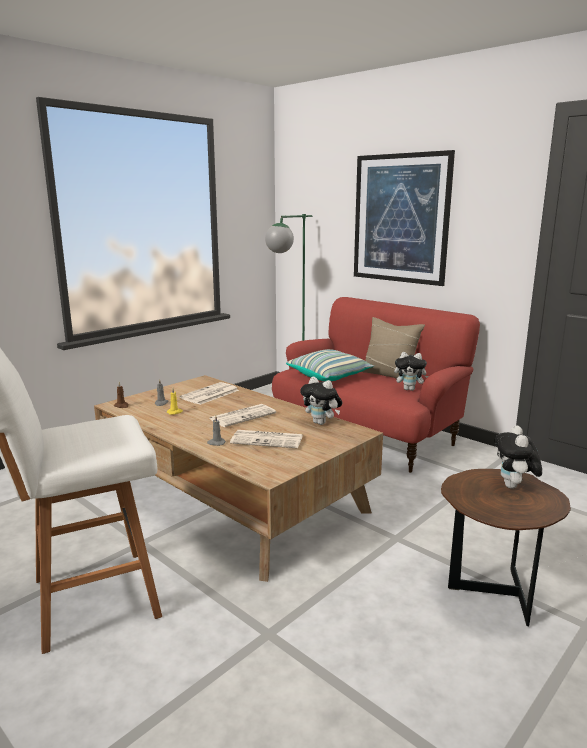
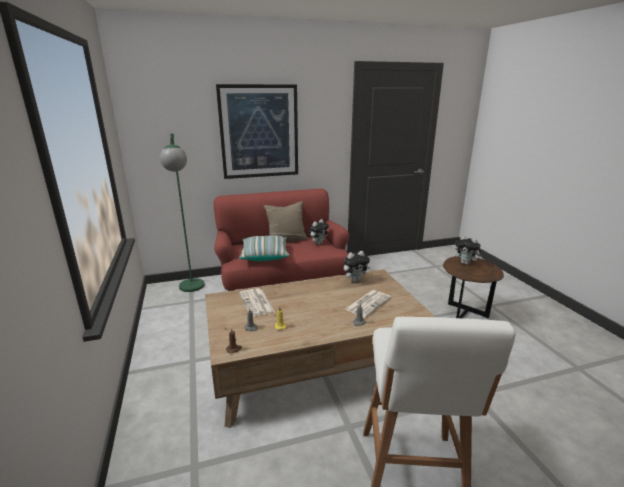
camera: 60 degrees left, 5 degrees up
(243, 416) = (317, 301): newspaper -> none

